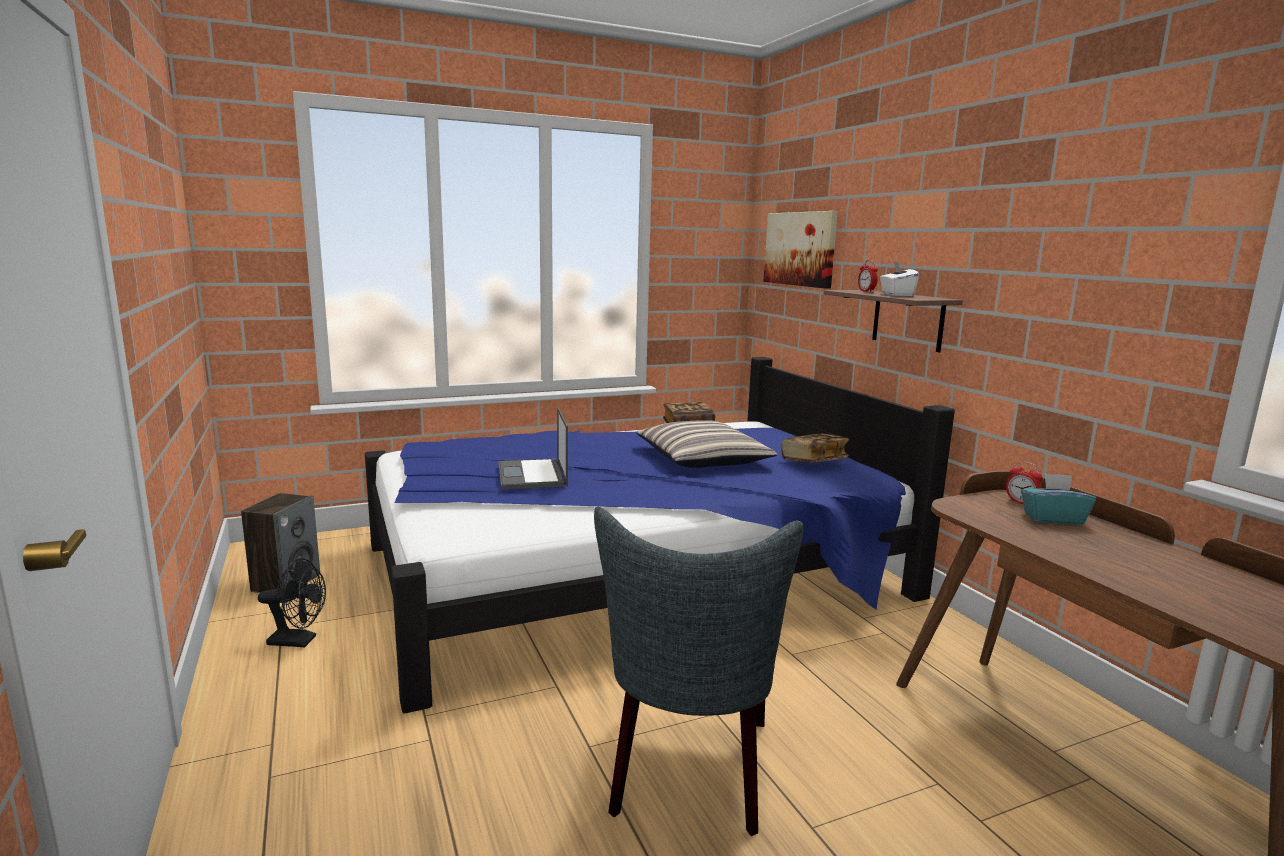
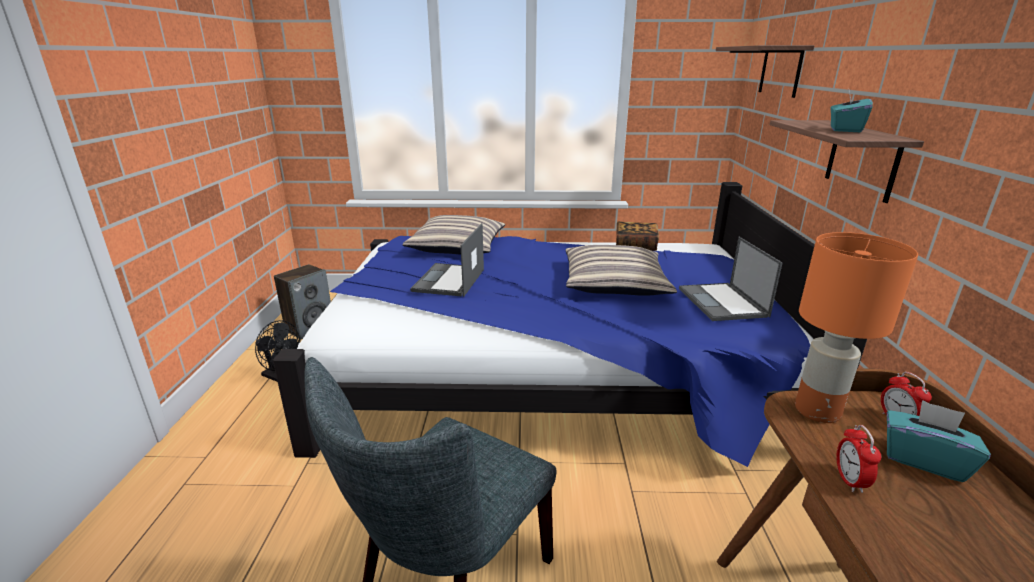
camera: 25 degrees right, 10 degrees up
(497, 446) = (457, 247): none -> pillow
(800, 249) = (780, 70): picture -> shelf
(814, 461) = (723, 302): book -> laptop
(866, 291) = (817, 123): alarm clock -> alarm clock (849, 481)
(896, 294) = (844, 130): white tissue box -> turquoise tissue box
(969, 505) = (816, 411): none -> orange table lamp

